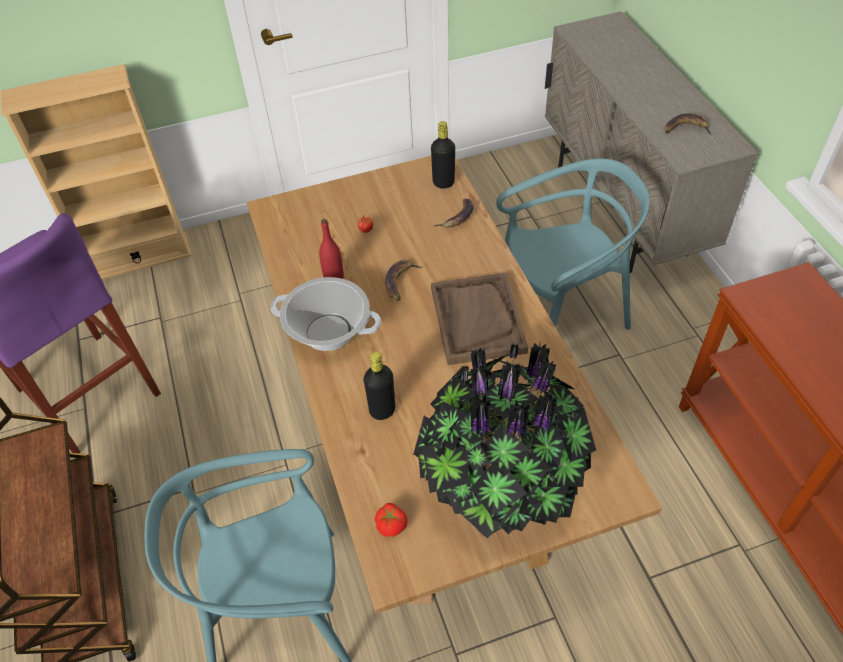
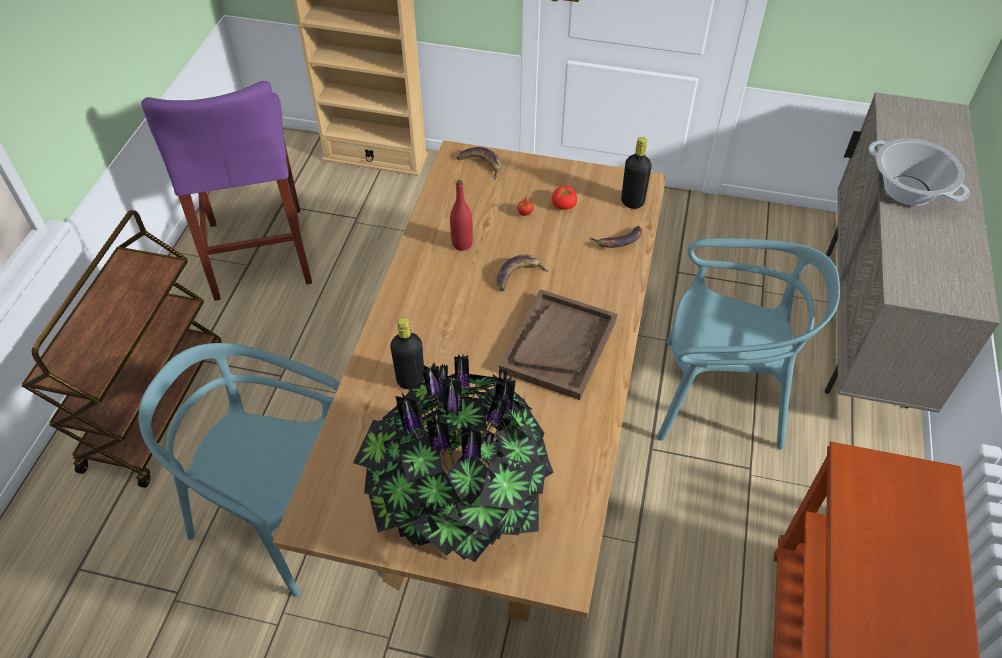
camera: 30 degrees right, 0 degrees up
(329, 332) = (421, 288): cooking pot -> cooking pot (908, 190)
(391, 524) = (340, 481): tomato -> tomato (564, 204)
(686, 128) = (934, 260): banana -> banana (481, 164)

